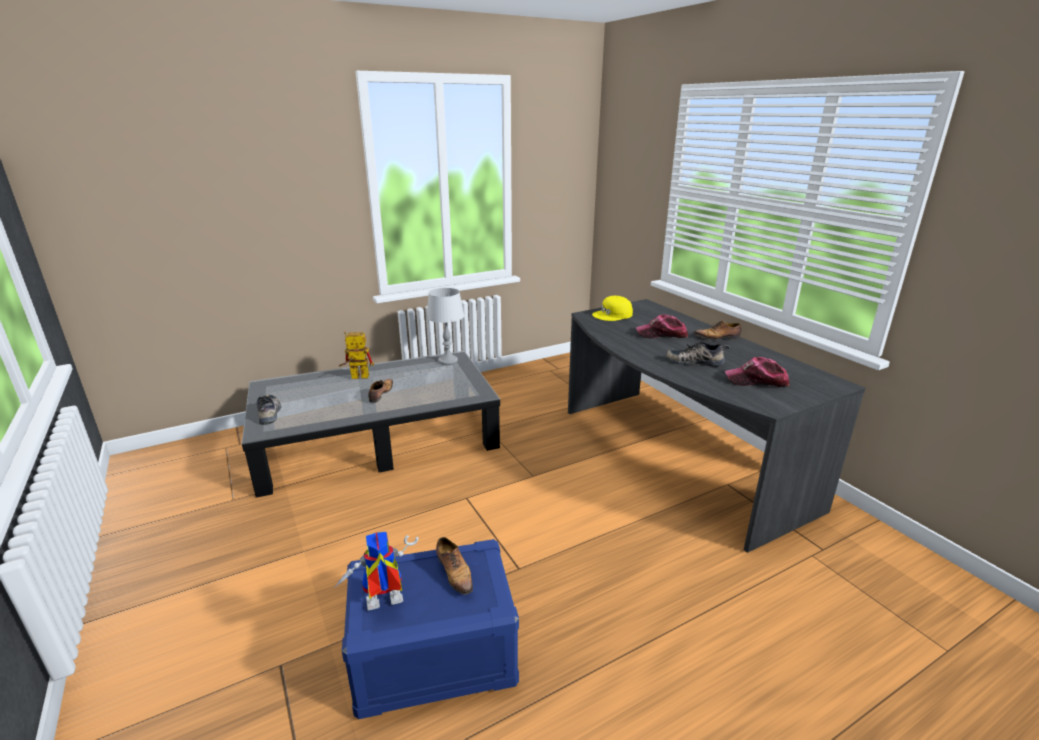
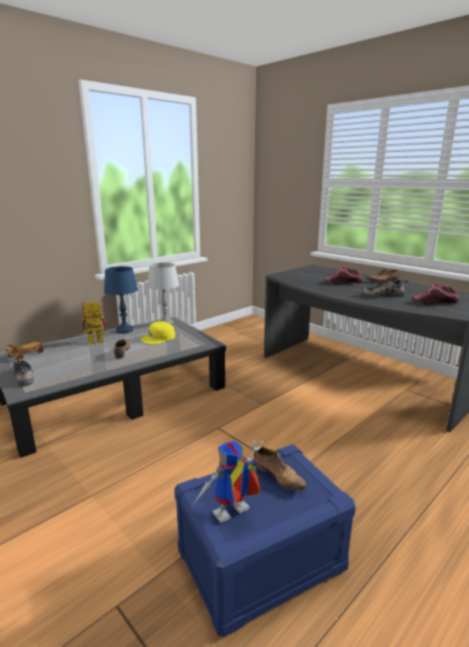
camera: 15 degrees left, 5 degrees down
(283, 385) = (25, 355): none -> toy car
(398, 365) = (125, 330): none -> blue table lamp
(613, 315) = (297, 274): yellow cap -> yellow cap (158, 338)

